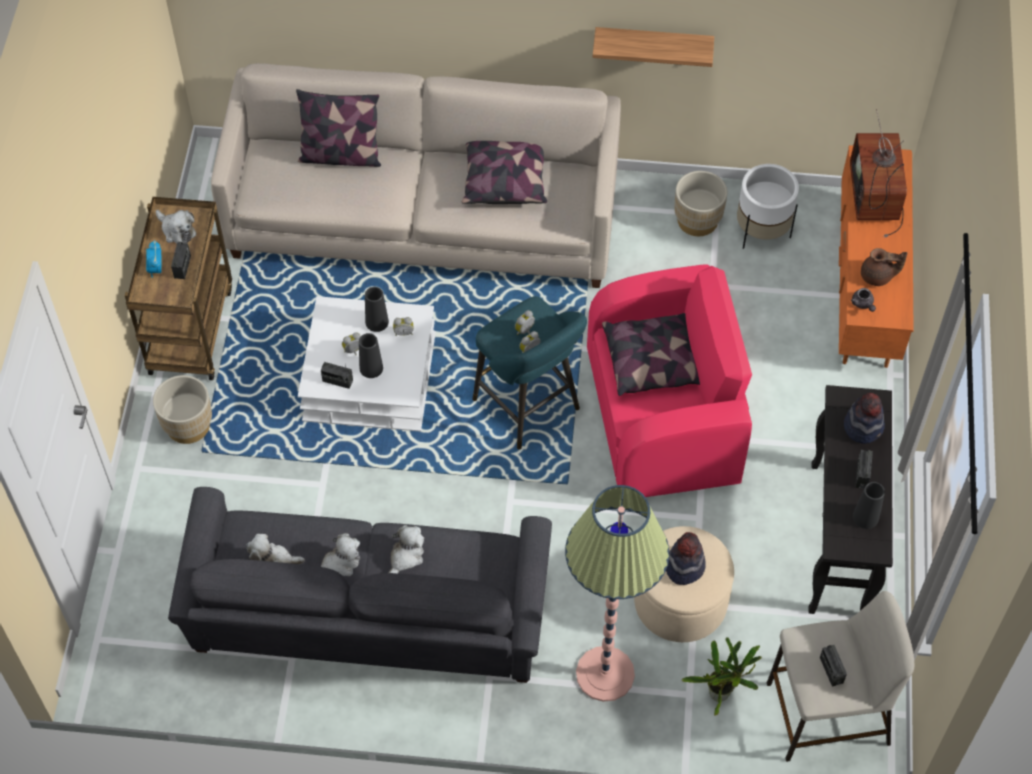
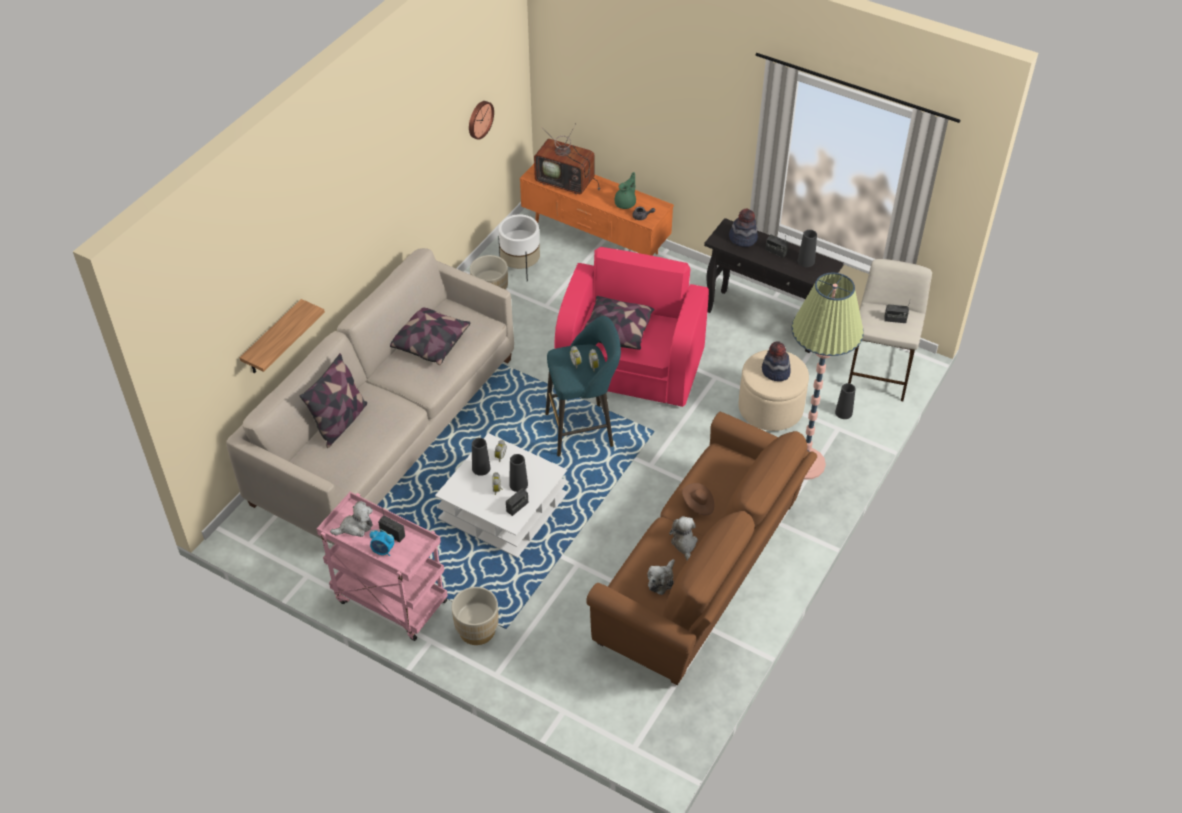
camera: 65 degrees left, 10 degrees down
(190, 328) = (389, 601): brown cart -> pink cart
(367, 622) = (704, 575): grey sofa -> brown sofa
(405, 557) = (698, 505): plush toy -> brown hat
(653, 45) = (419, 196): shelf -> shelf (273, 339)
(722, 692) = (843, 412): potted plant -> black vase
(807, 34) = (479, 119): none -> wall clock
(877, 276) = (626, 203): brown teapot -> green teapot

